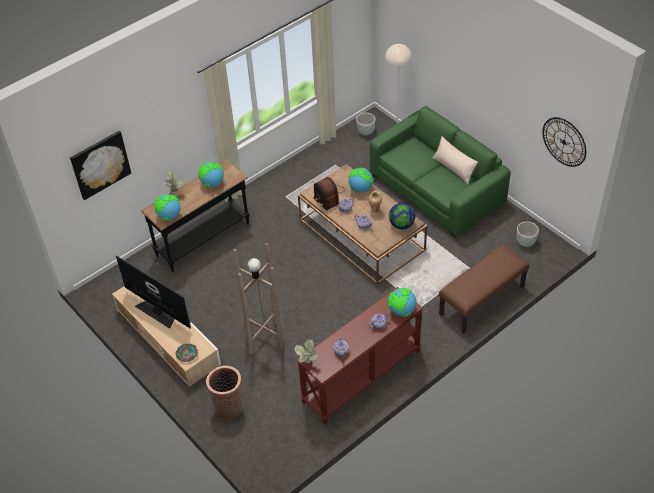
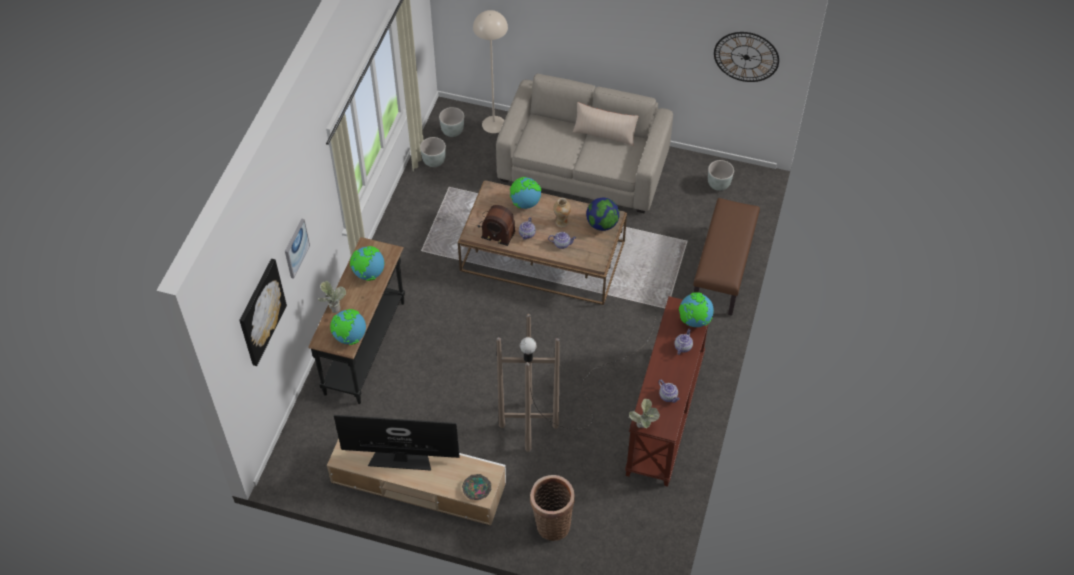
camera: 35 degrees left, 5 degrees up
(154, 137) = (296, 248): none -> picture
(338, 145) = (434, 161): none -> grey planter
(437, 189) = (583, 166): green sofa -> beige sofa

